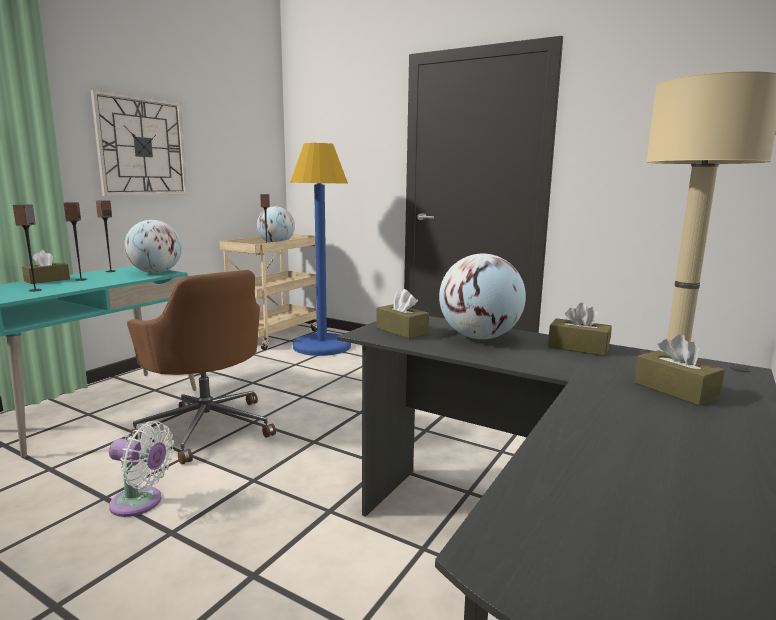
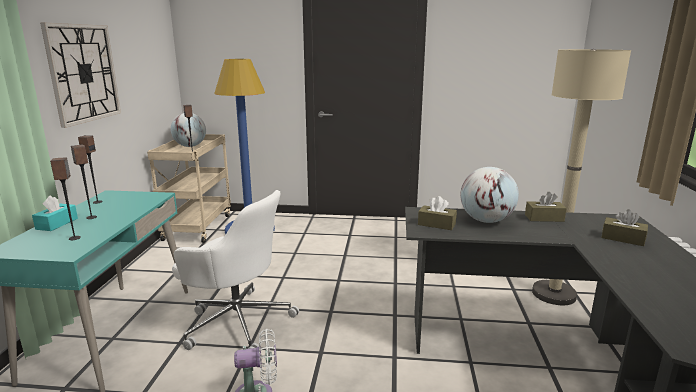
camera: 25 degrees left, 5 degrees up
(47, 280) = (57, 224): brown tissue box -> turquoise tissue box
(156, 272) = (146, 197): globe -> none
(208, 427) = (237, 321): brown office chair -> white office chair

